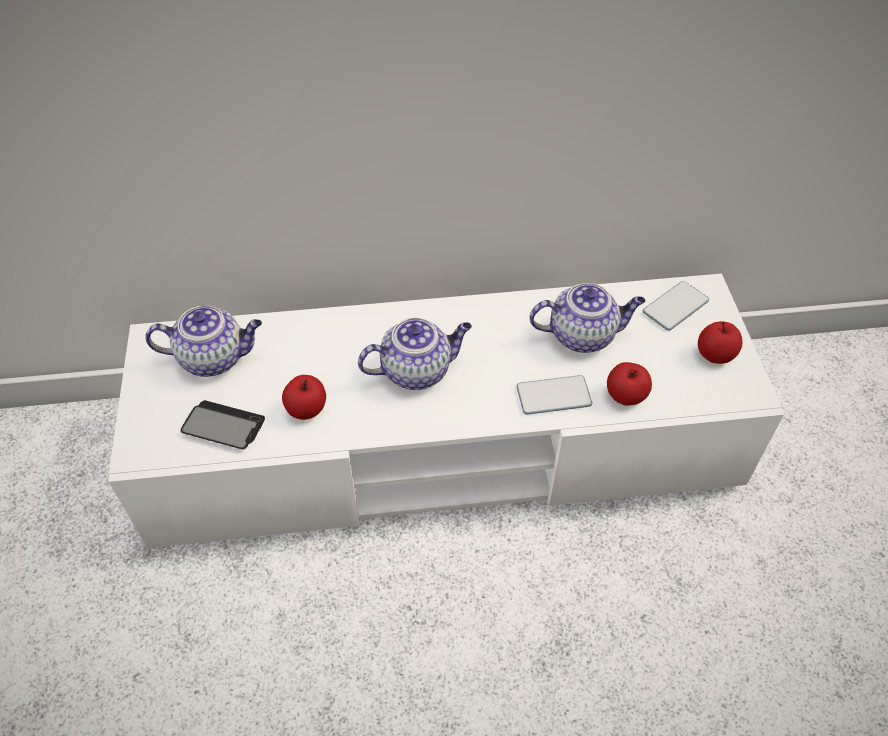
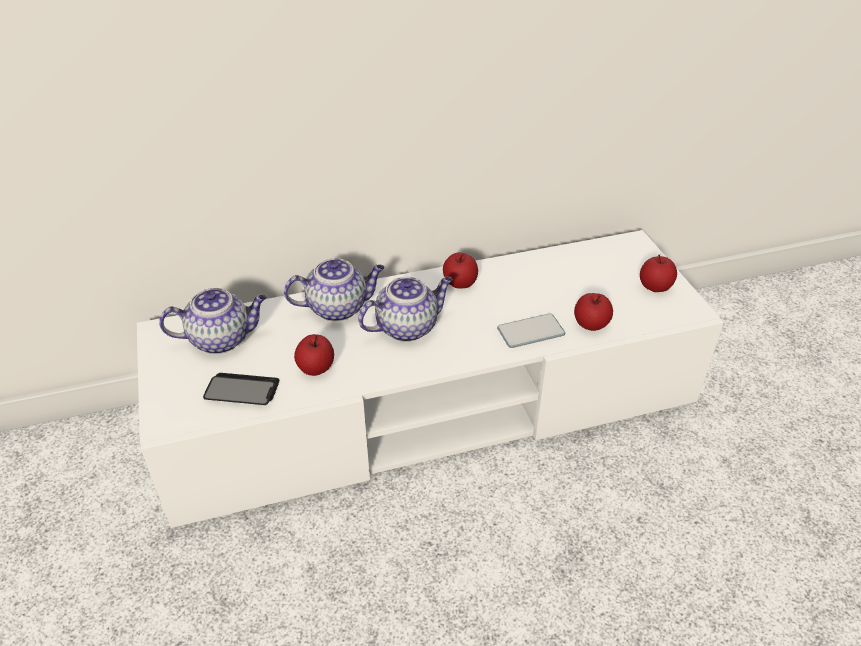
camera: 10 degrees left, 10 degrees down
(488, 320) = (460, 283): none -> apple
(583, 335) = (542, 285): teapot -> teapot (338, 308)
(675, 307) = (612, 256): phone -> none

